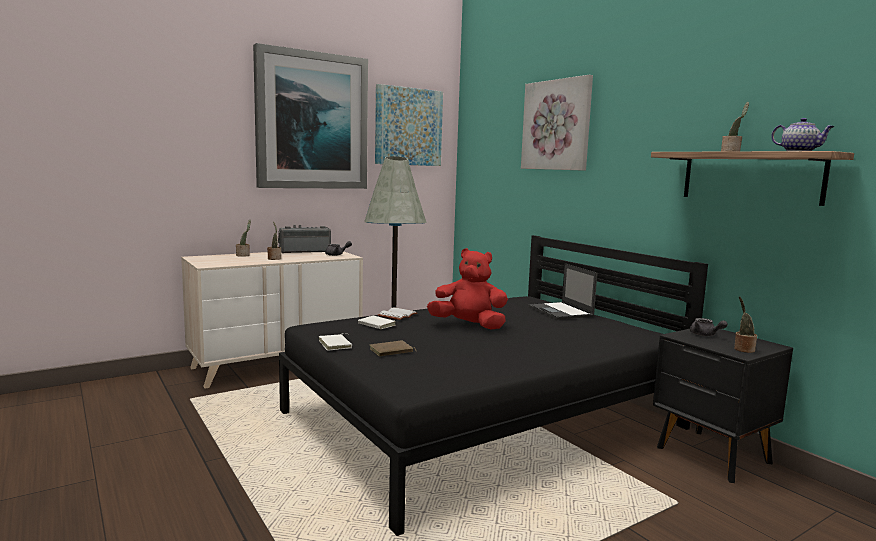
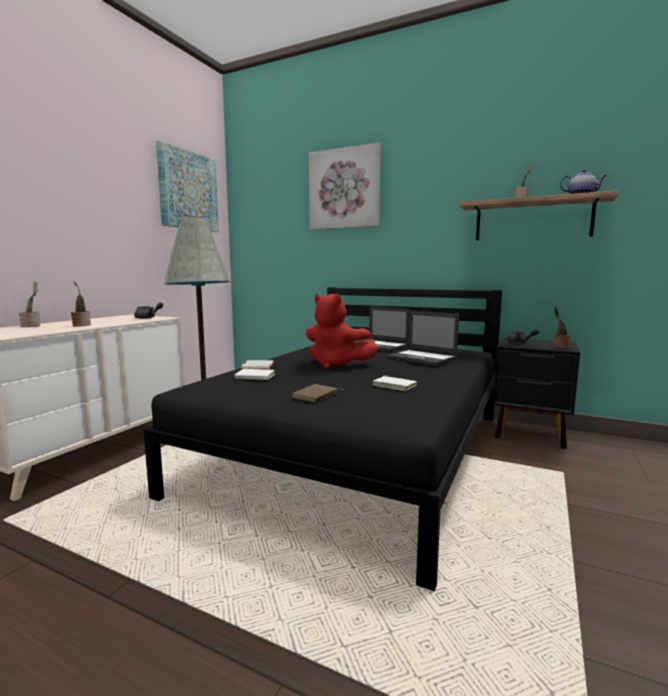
camera: 30 degrees left, 0 degrees up
(305, 251) = (103, 318): radio -> none
(312, 121) = (93, 170): picture -> none
(336, 344) = (249, 401): white book -> white book (395, 385)
(469, 325) = (336, 365): red plush toy -> red plush toy turned 135 degrees counterclockwise
(568, 333) = (422, 358): none -> laptop

